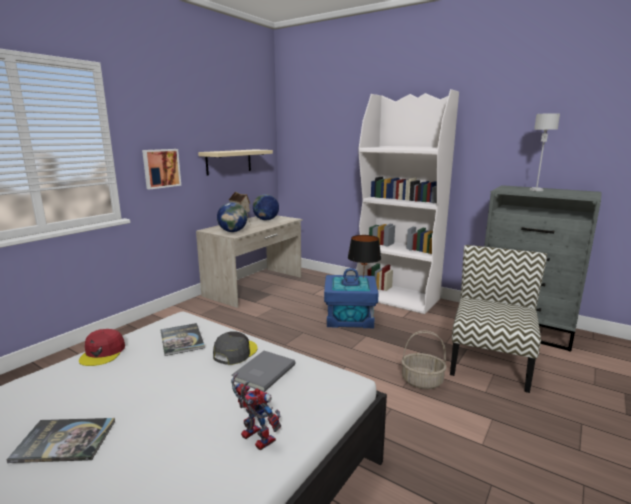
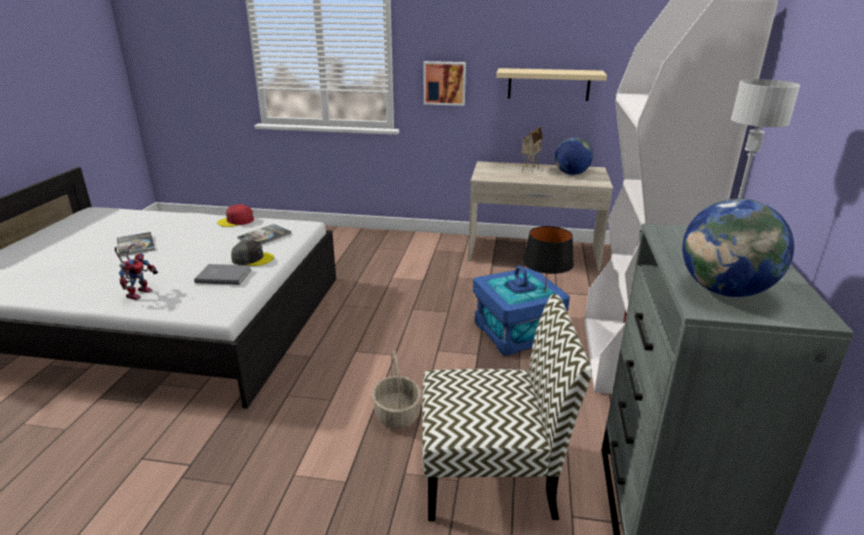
camera: 65 degrees right, 10 degrees up
(233, 231) = (494, 173): globe -> globe (724, 291)

